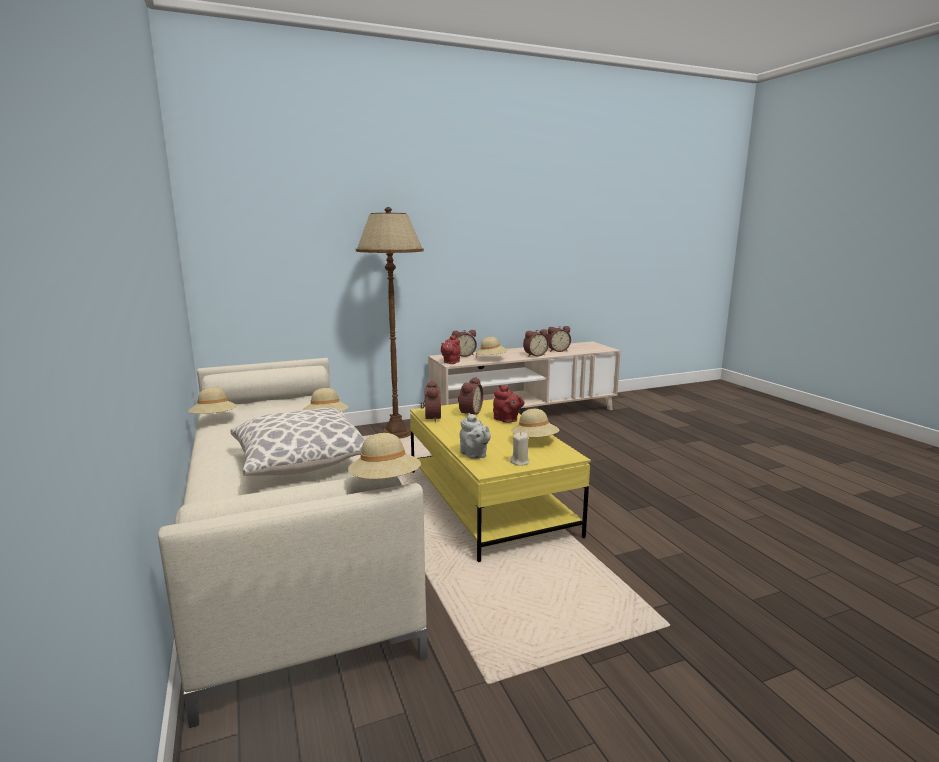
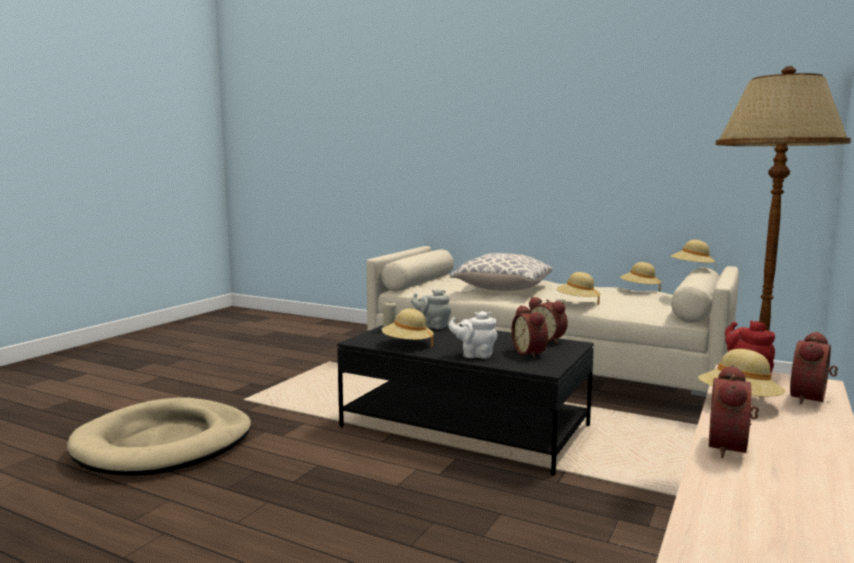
camera: 140 degrees right, 5 degrees down
(385, 482) = (389, 260): beige hat -> beige hat (692, 269)
(488, 501) = (465, 426): yellow coffee table -> black coffee table
(507, 420) = (475, 355): red teapot -> white teapot
(557, 350) = (763, 498): alarm clock -> none
(764, 580) = (164, 444): none -> beige dog bed

